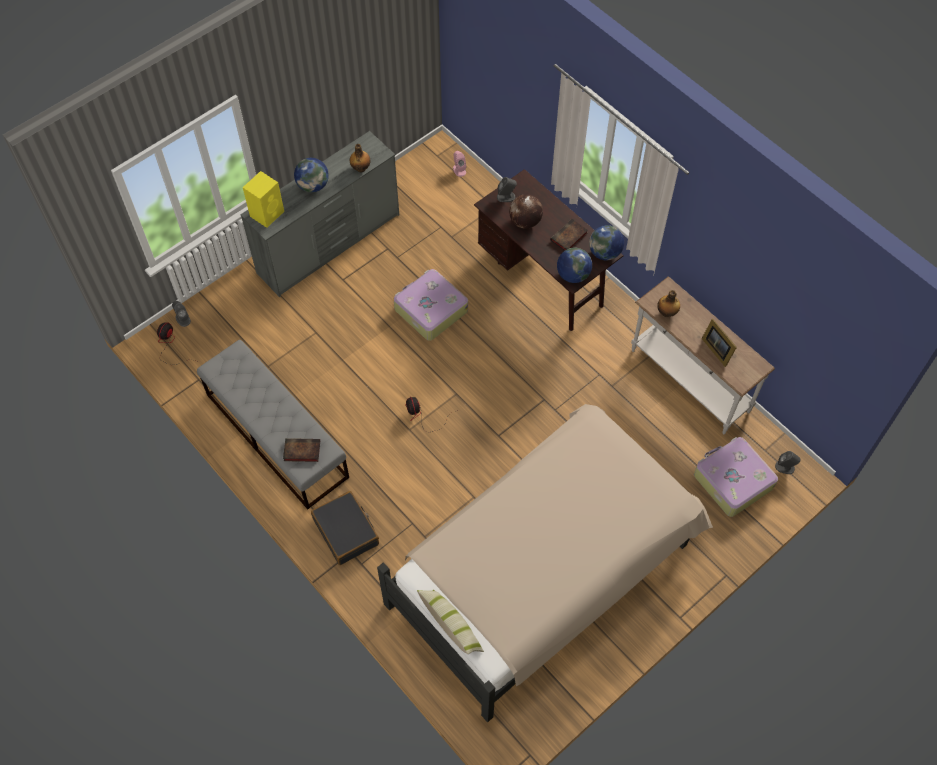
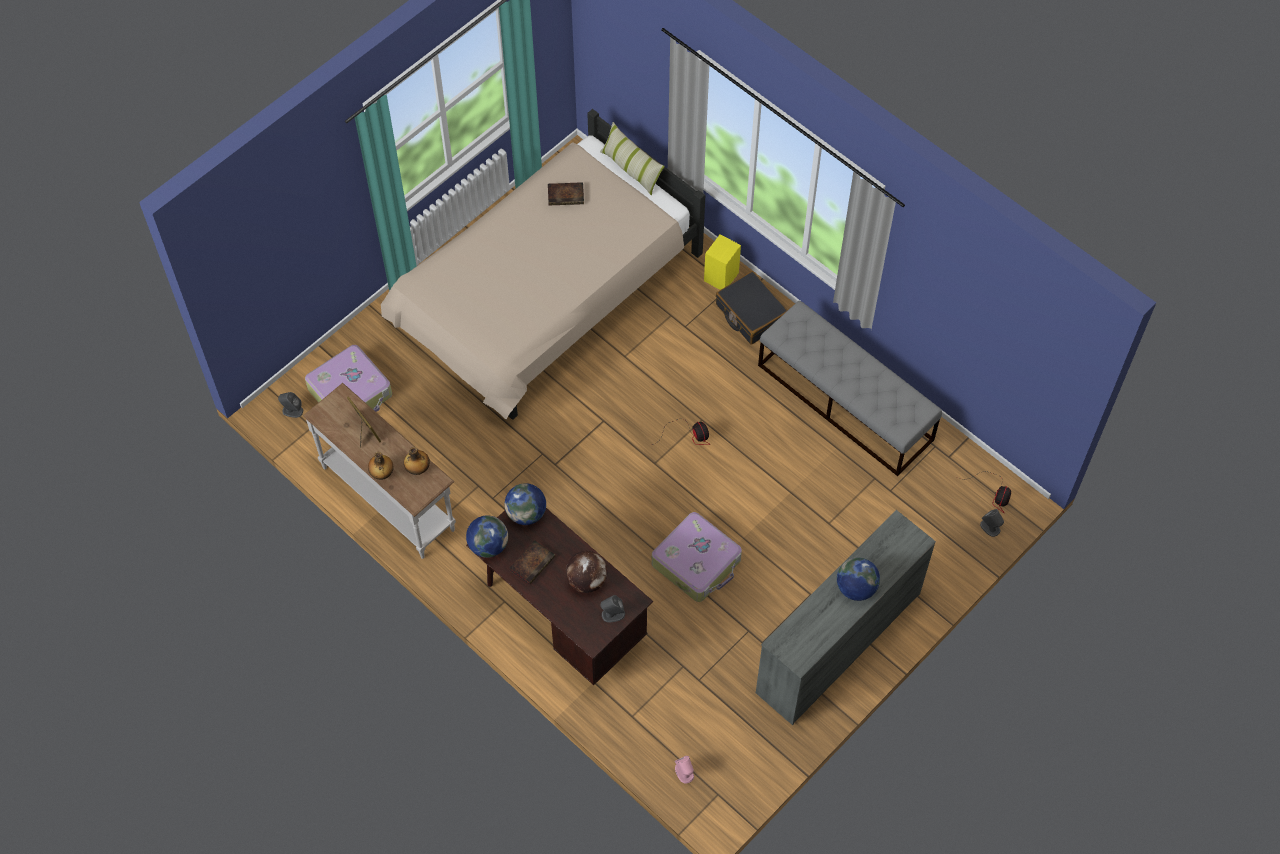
camera: 175 degrees right, 0 degrees up
(267, 213) = (902, 545): yellow speaker -> yellow speaker (720, 277)
(301, 451) = (806, 330): book -> book (566, 195)
(361, 168) = (801, 618): bottle -> bottle (382, 474)

